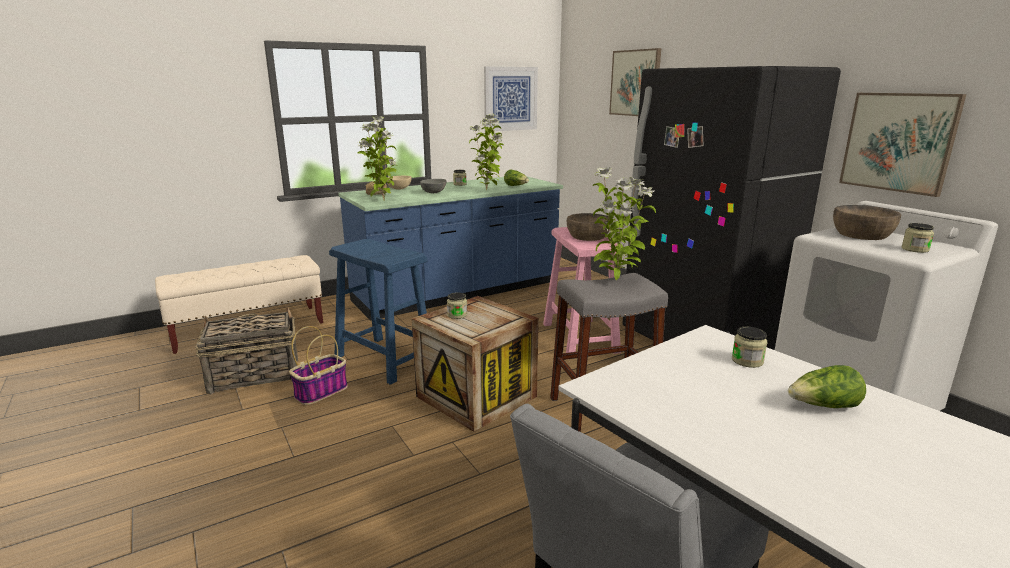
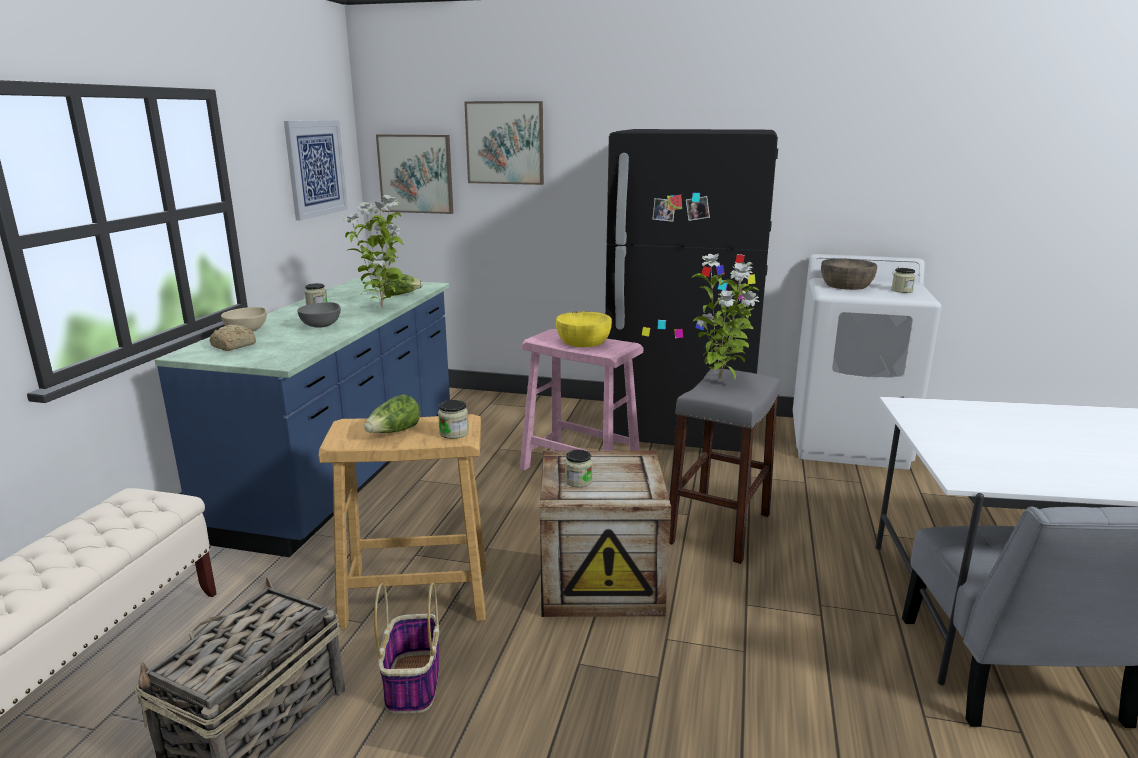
camera: 45 degrees left, 0 degrees up
(382, 200) = (283, 354): potted plant -> none
(384, 359) = (415, 596): blue stool -> beige stool
(588, 236) = (583, 341): brown bowl -> yellow bowl
(747, 361) = (966, 414): jar -> jar (454, 433)
(823, 406) = (1063, 428): lettuce -> lettuce (394, 432)
(898, 142) = (834, 198): picture -> picture (416, 174)

